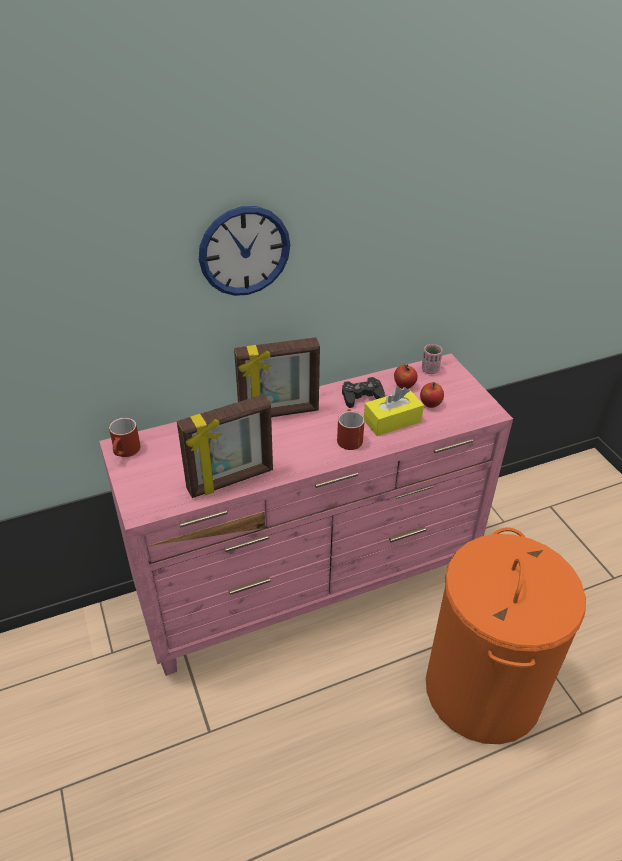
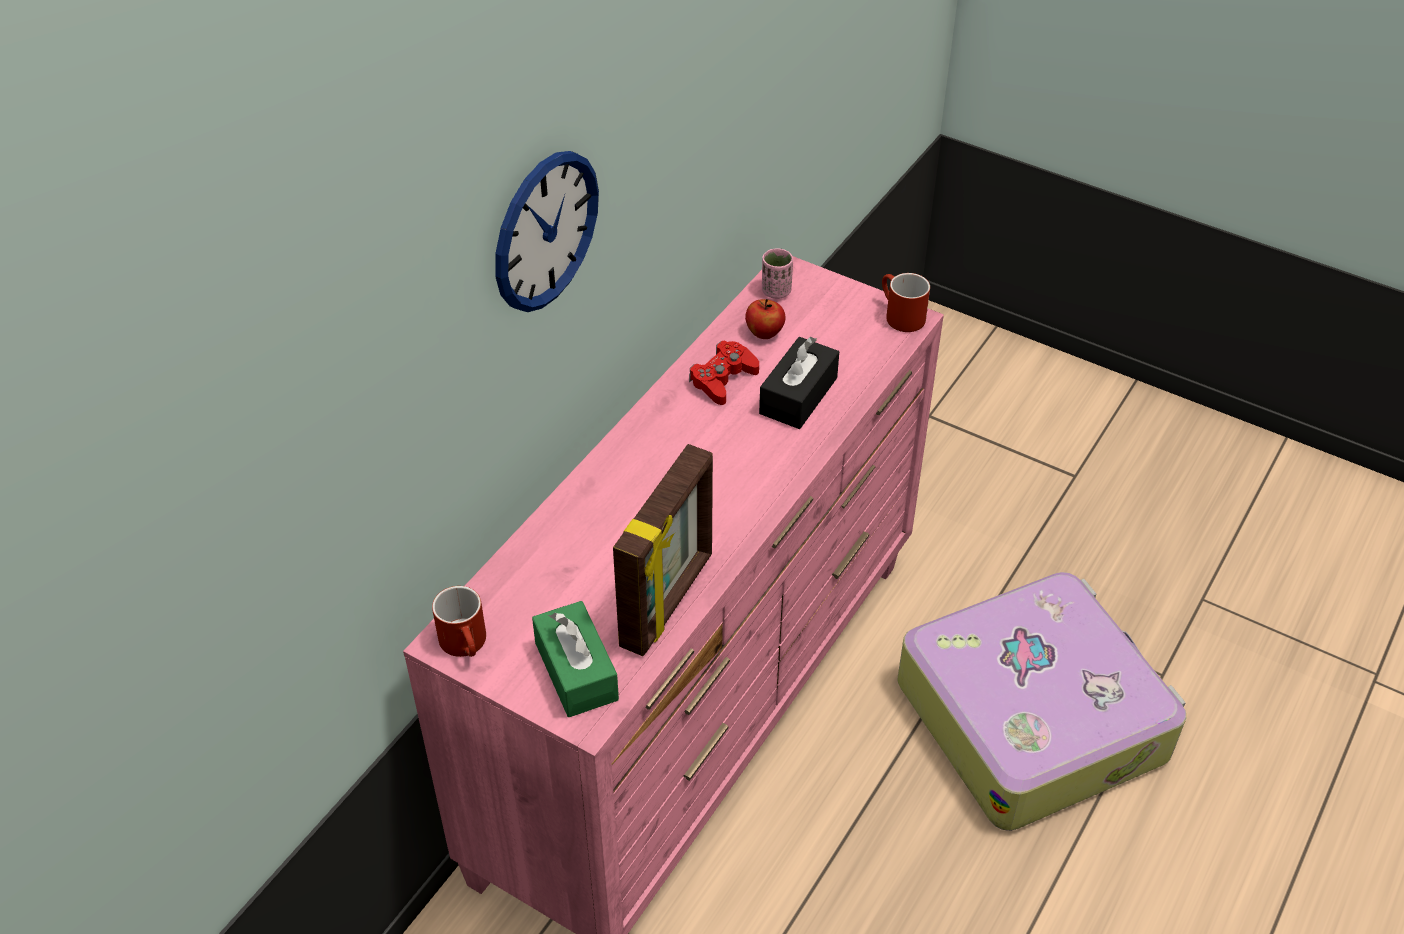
camera: 35 degrees left, 5 degrees up
(157, 488) = (576, 671): none -> green tissue box
(279, 413) = (632, 464): picture frame -> none
(348, 437) = (764, 451): red mug -> red mug (899, 315)
(362, 396) = (723, 379): black game controller -> red game controller
(392, 421) = (798, 396): yellow tissue box -> black tissue box
(430, 404) = (824, 345): apple -> none
(482, 689) = (1032, 716): orange laundry basket -> suitcase

